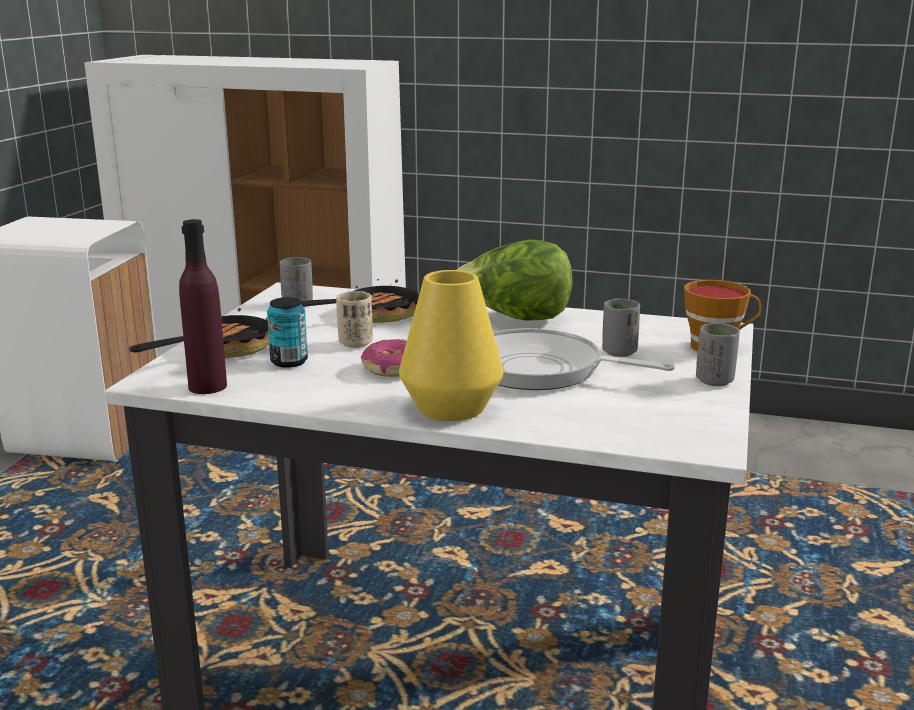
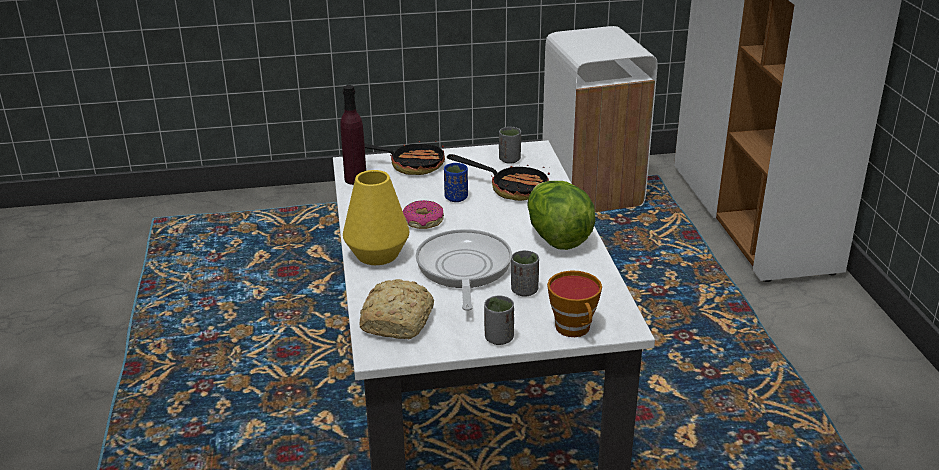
camera: 65 degrees right, 10 degrees up
(289, 362) = (409, 188): can -> none
(355, 343) = (456, 198): beige cup -> blue cup
(638, 423) = (399, 320): none -> bread

